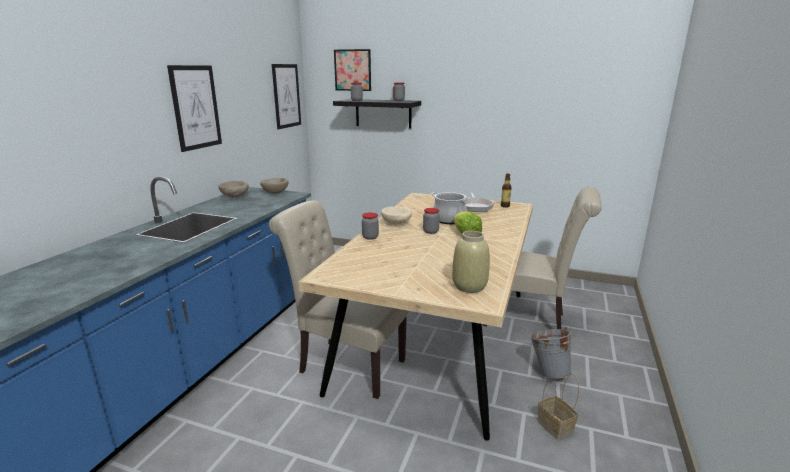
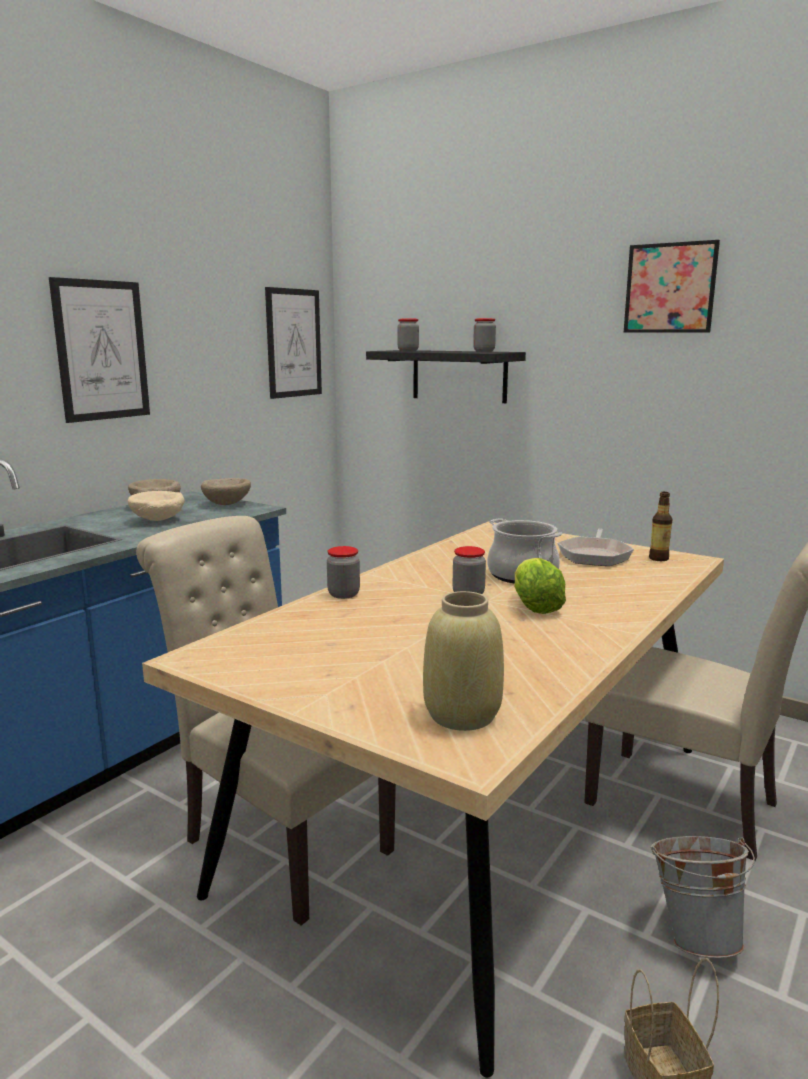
camera: 15 degrees right, 5 degrees down
(352, 70) = (410, 299): picture -> picture (670, 288)
(396, 224) = (413, 574): beige bowl -> beige bowl (157, 520)

